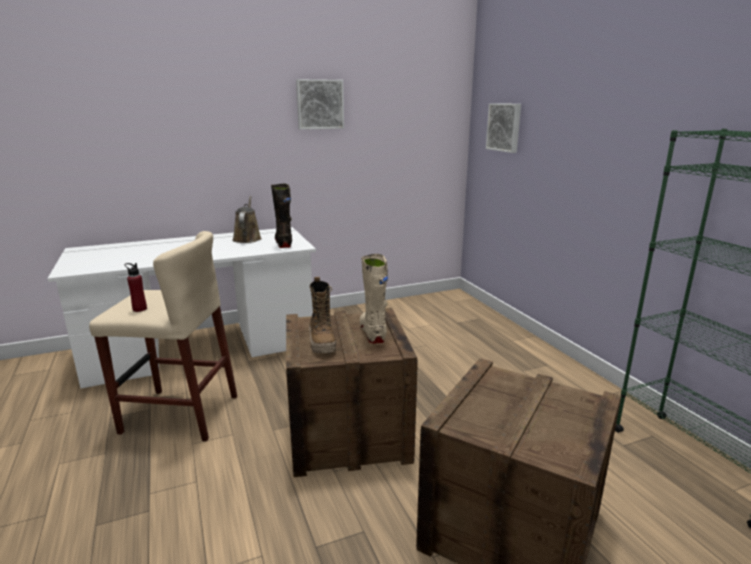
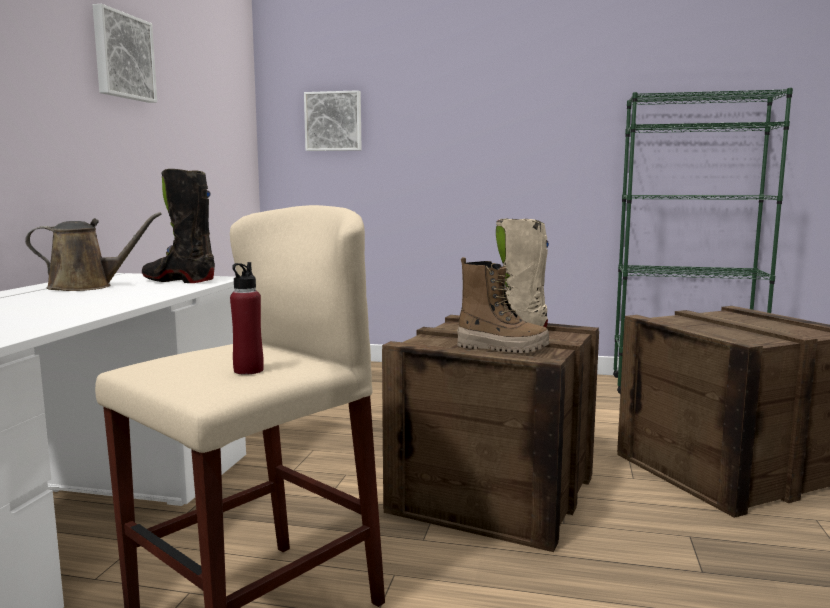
camera: 55 degrees left, 10 degrees down
(247, 238) = (87, 286): brown watering can -> brown watering can turned 135 degrees clockwise

